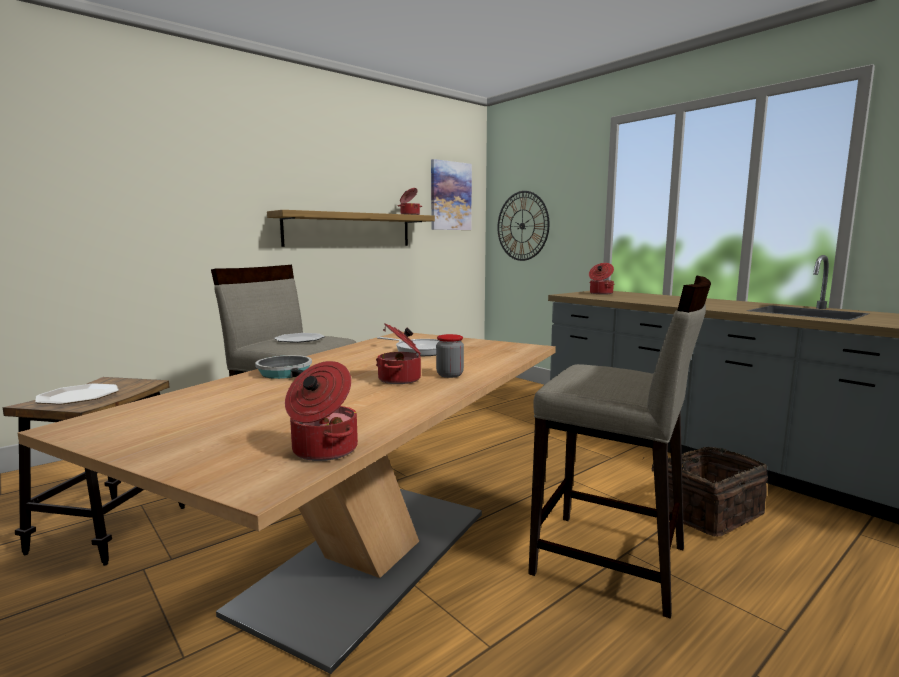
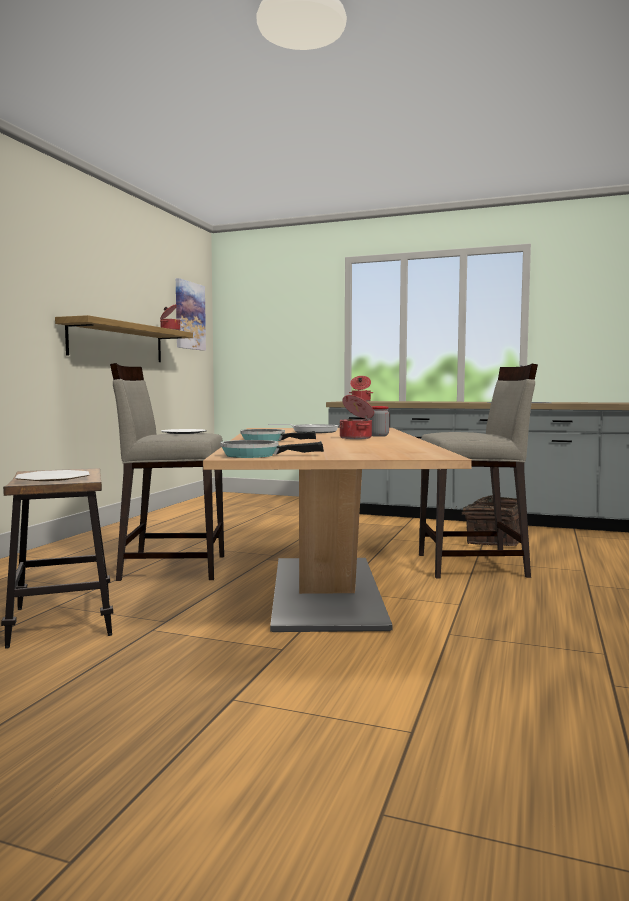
camera: 30 degrees left, 5 degrees down
(105, 426) = (255, 455): none -> frying pan
(323, 450) = (424, 450): cooking pot -> none
(522, 226) = (258, 347): wall clock -> none

